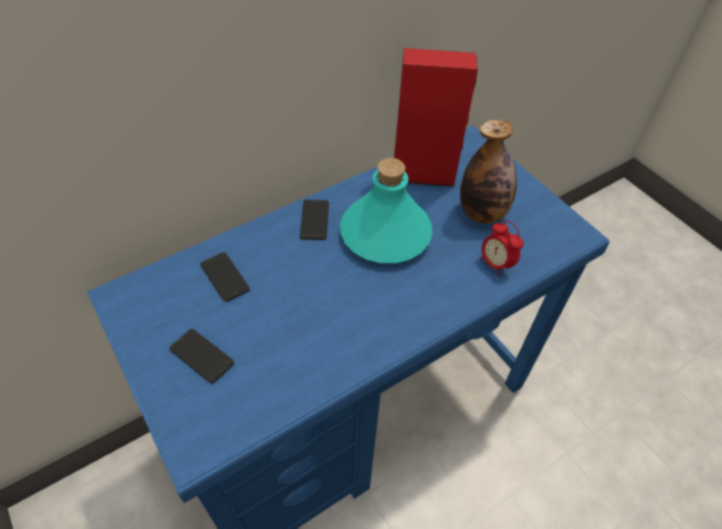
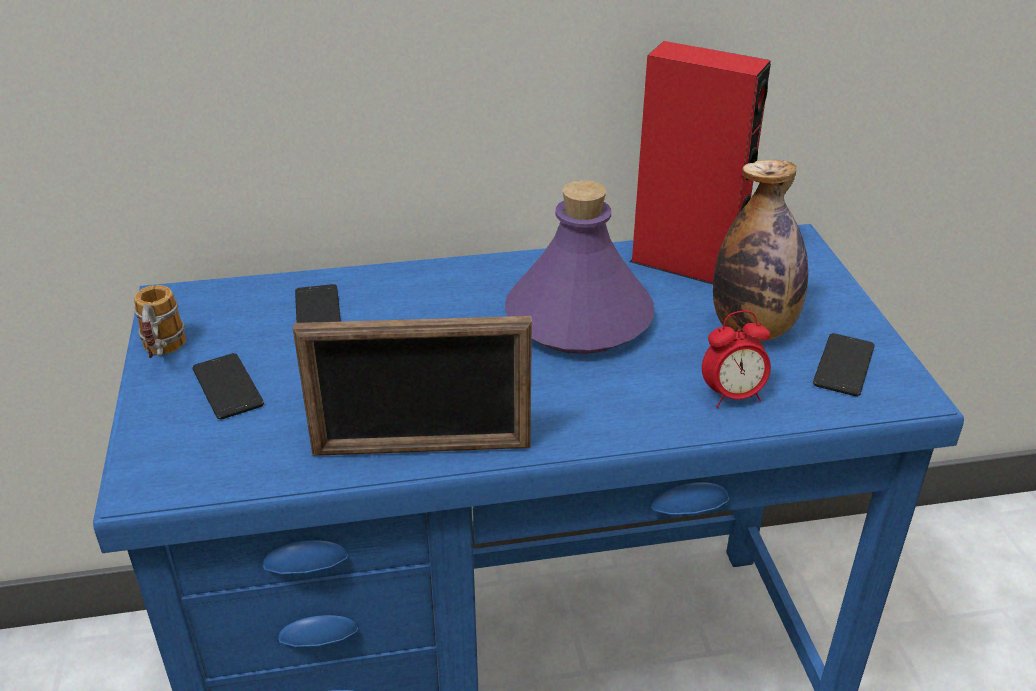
camera: 25 degrees right, 15 degrees down
(141, 344) = (163, 354): none -> mug
(314, 220) = (484, 280): phone -> phone (843, 365)
(350, 361) = (422, 449): none -> picture frame
(385, 234) = (577, 319): turquoise bottle -> purple bottle
(495, 264) = (732, 396): alarm clock -> alarm clock turned 90 degrees counterclockwise

